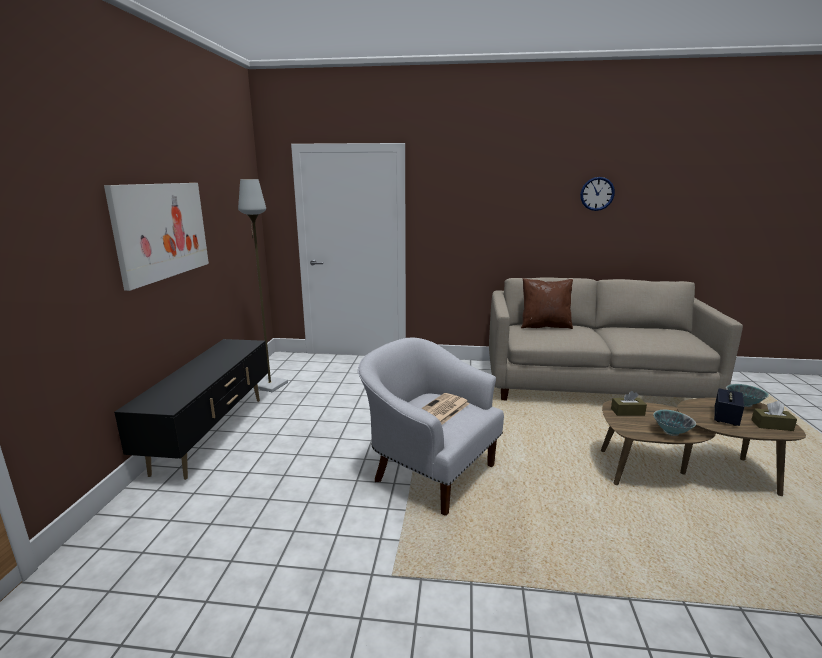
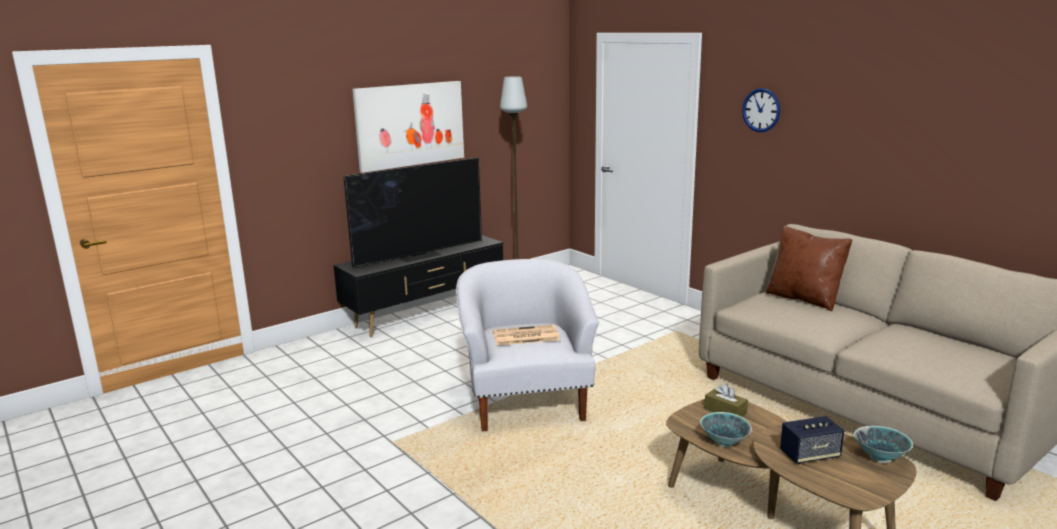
camera: 45 degrees right, 0 degrees up
(206, 372) = (420, 255): none -> television
(597, 194) = (943, 114): wall clock -> wall clock (761, 110)
(772, 425) = (850, 484): brown tissue box -> none

